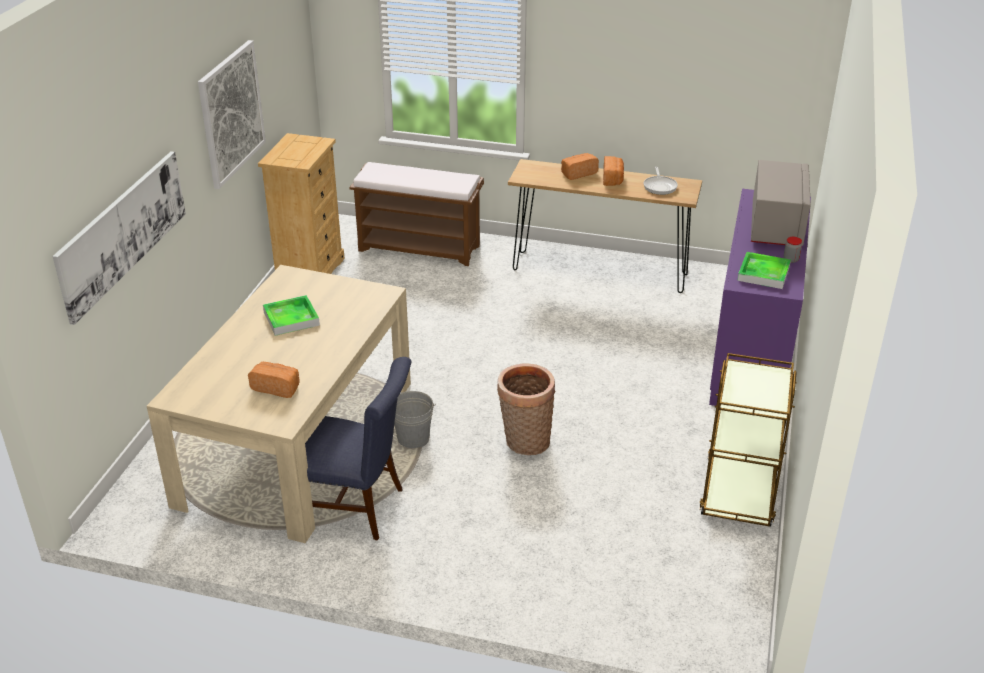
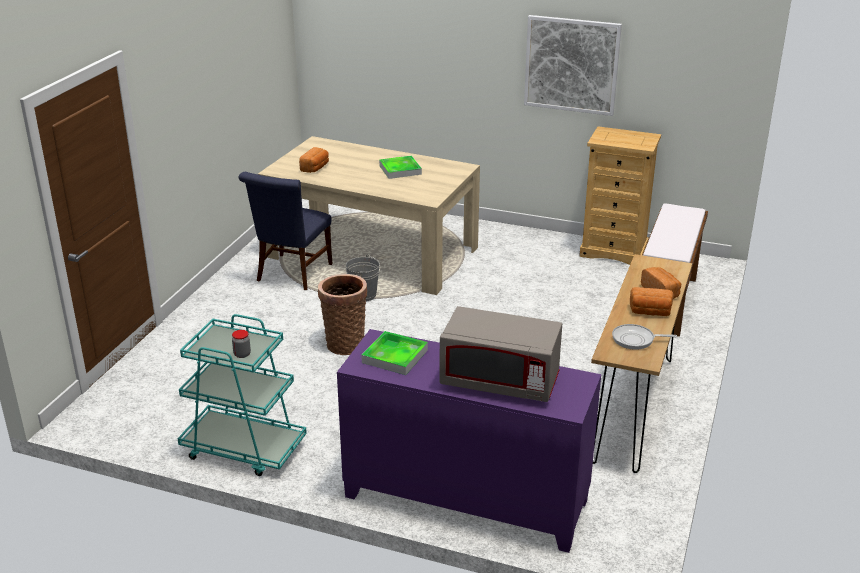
camera: 95 degrees right, 5 degrees down
(122, 232) = (403, 59): picture -> none
(739, 491) = (243, 449): brown cart -> turquoise cart
(791, 259) = (421, 379): jar -> jar (242, 354)

